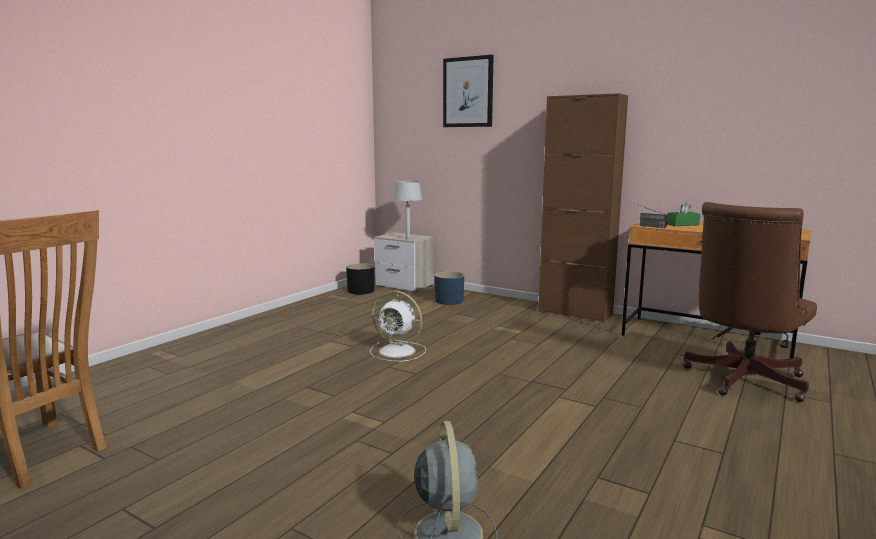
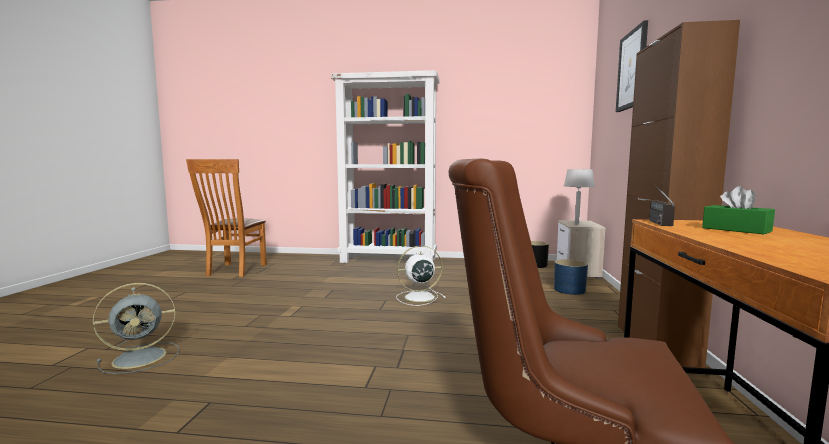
camera: 65 degrees right, 5 degrees down
(218, 338) = (389, 260): none -> white bookcase
(399, 351) = (418, 297): white fan -> white fan turned 75 degrees clockwise

